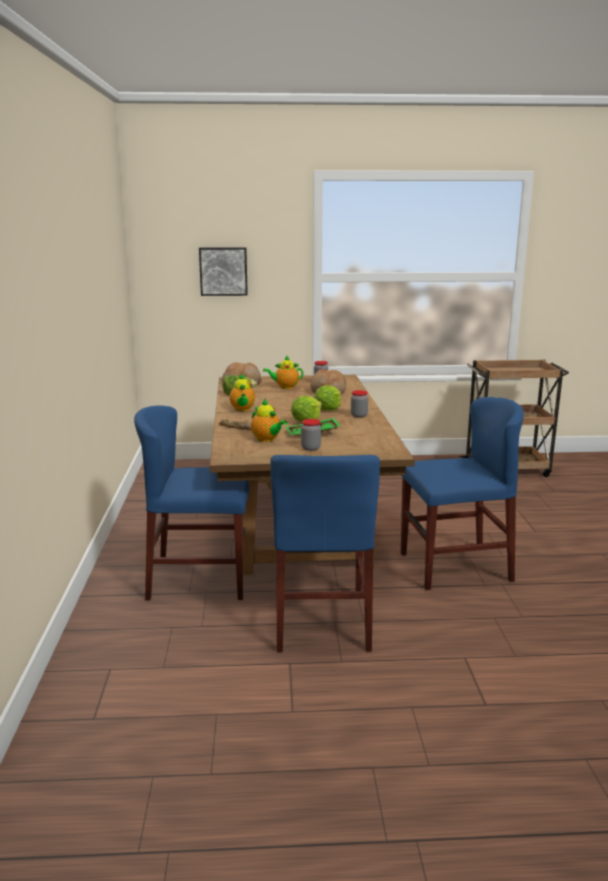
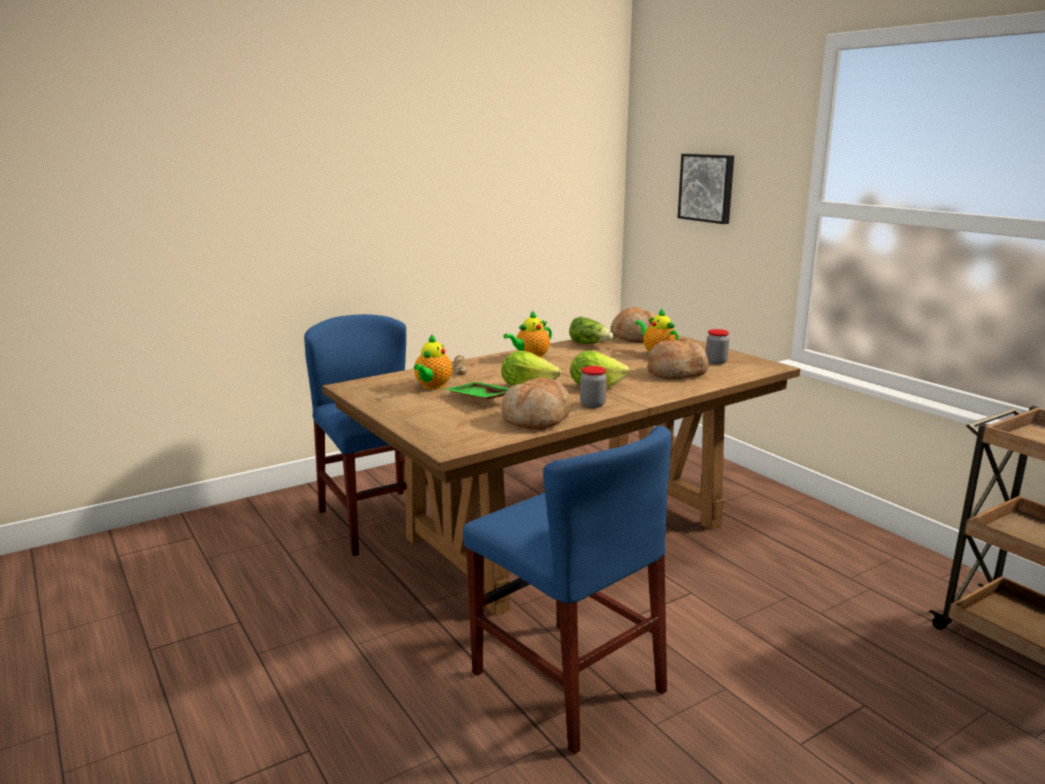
camera: 60 degrees right, 0 degrees up
(310, 448) = (423, 408): jar -> none
(321, 621) = (338, 615): blue chair -> none
(367, 429) = (537, 419): none -> bread

